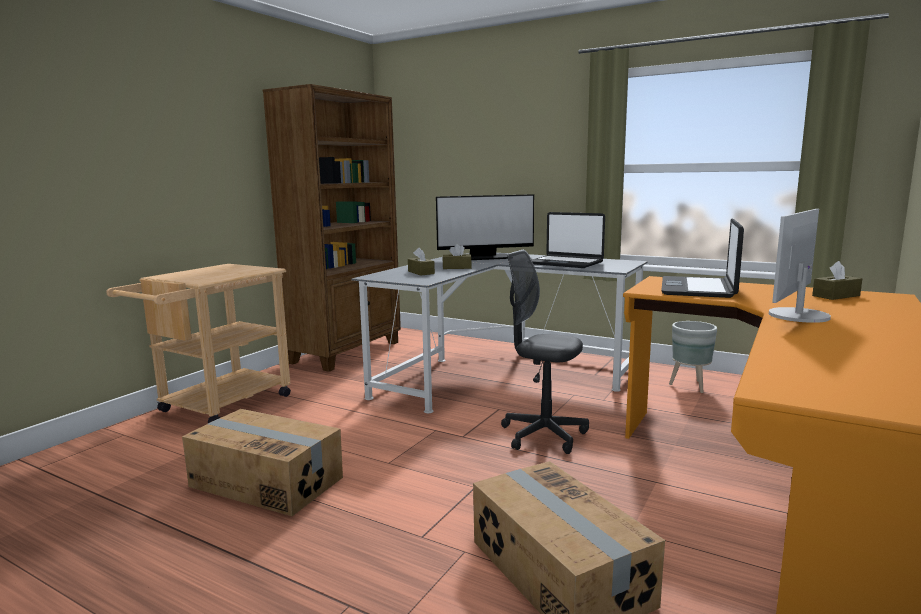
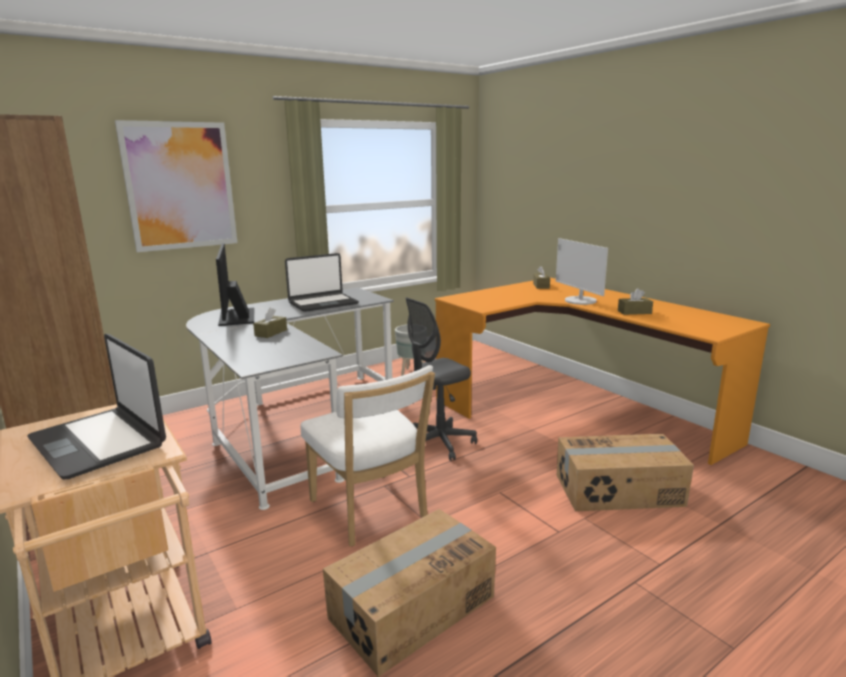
camera: 65 degrees left, 5 degrees up
(389, 435) = (370, 512): none -> white chair
(421, 272) = (270, 347): brown tissue box -> brown tissue box (634, 312)
(484, 257) = (235, 317): monitor -> monitor turned 150 degrees clockwise
(499, 142) = (180, 186): none -> picture
(698, 288) = (493, 299): laptop -> laptop (99, 442)

